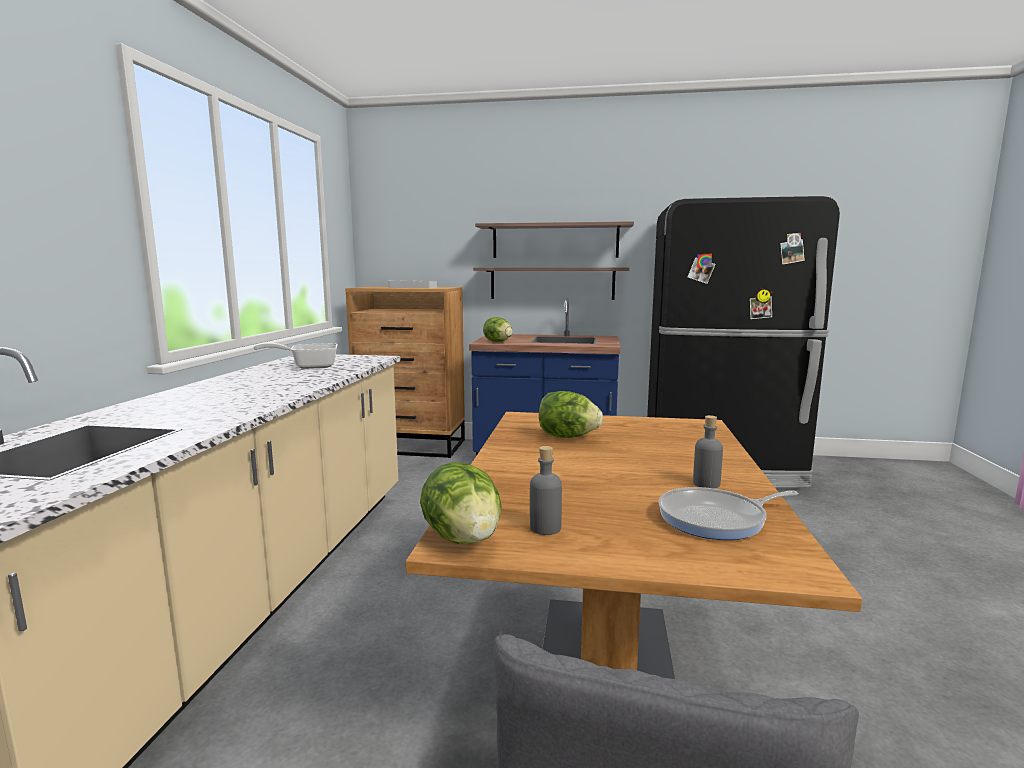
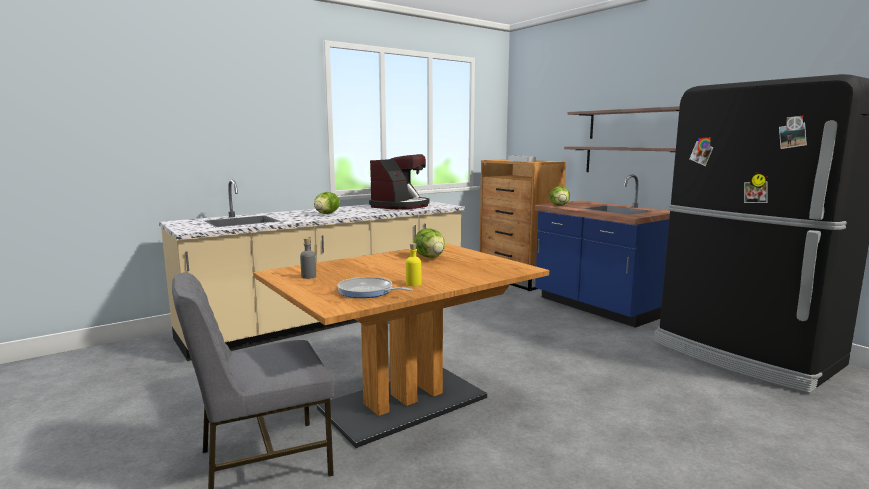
camera: 45 degrees right, 0 degrees up
(308, 366) = (401, 206): frying pan -> coffee machine
(463, 538) = (280, 272): lettuce -> lettuce (326, 214)
(706, 484) = (413, 284): grey bottle -> yellow bottle

